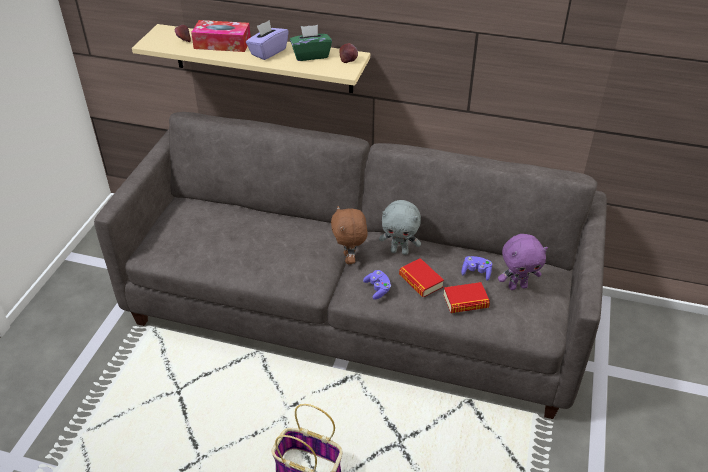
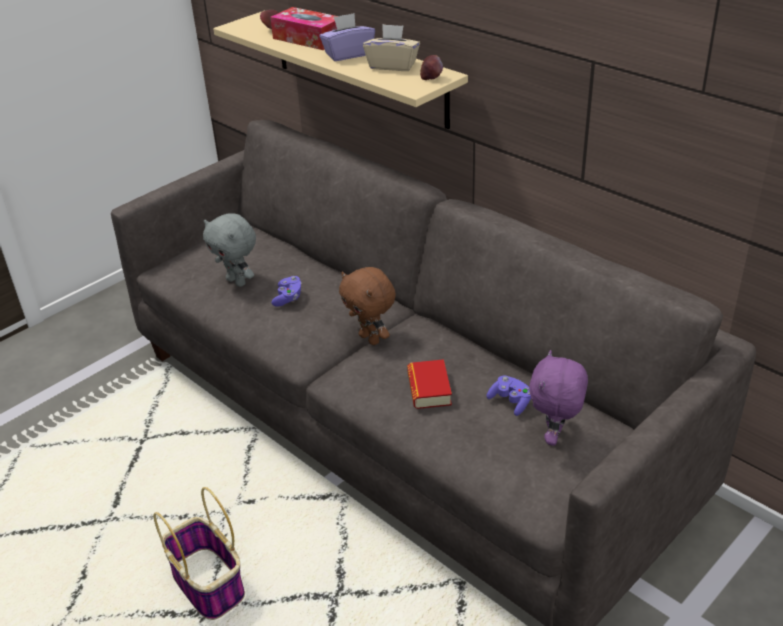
camera: 30 degrees right, 5 degrees down
(311, 55) = (392, 65): green tissue box -> beige tissue box
(350, 259) = (370, 339): brown plush toy -> brown plush toy turned 60 degrees counterclockwise
(377, 289) = (369, 381): purple game controller -> purple game controller (288, 298)
(399, 251) = (433, 347): grey plush toy -> grey plush toy (237, 281)
(465, 301) = (466, 432): book -> none
(517, 286) = (555, 437): purple plush toy -> purple plush toy turned 90 degrees clockwise

